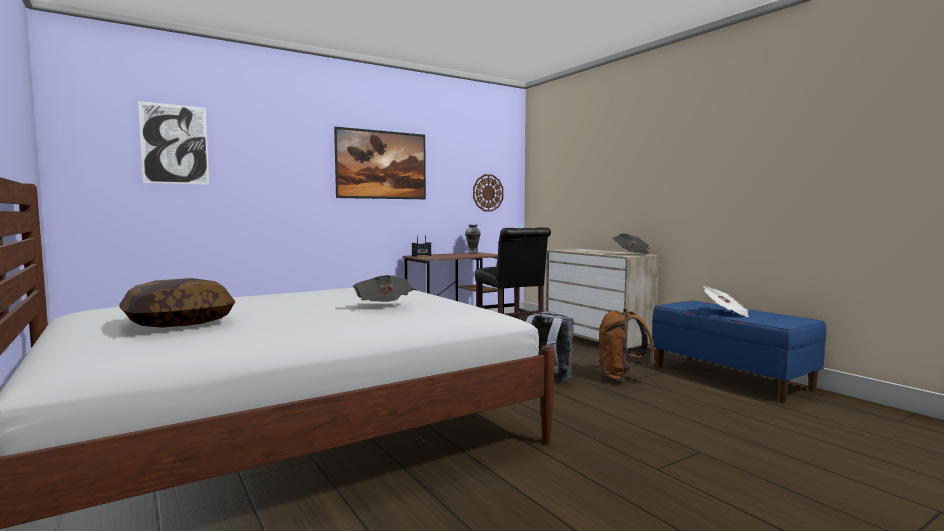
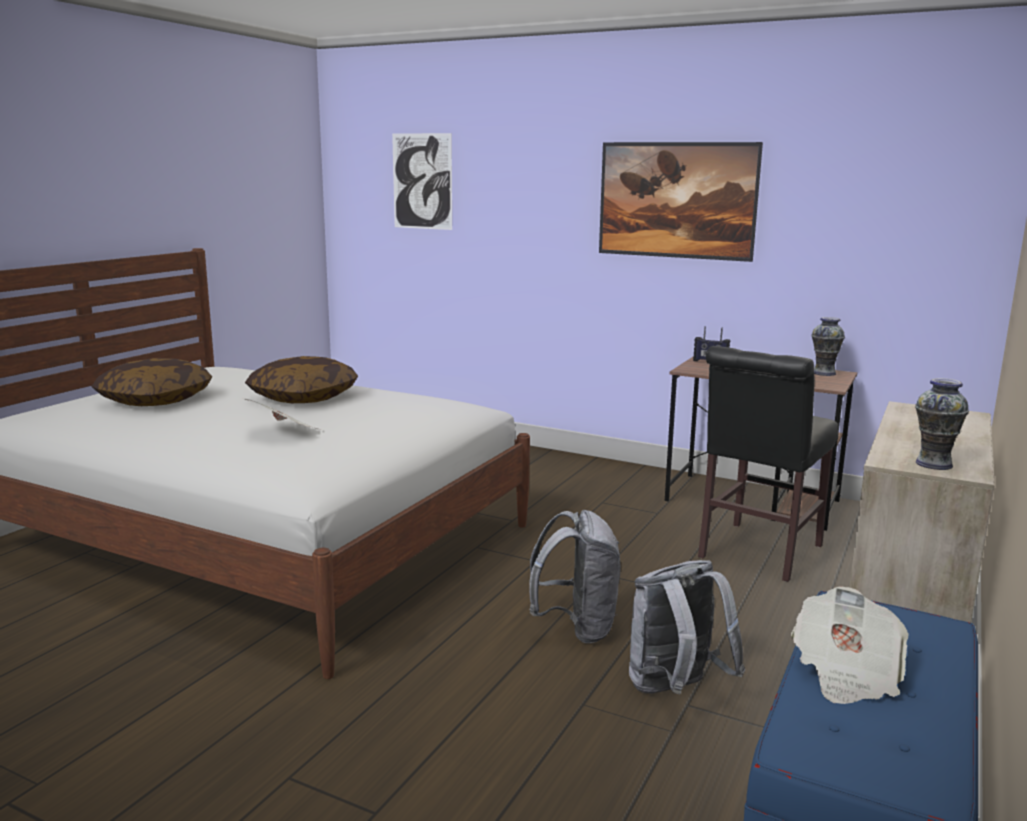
camera: 60 degrees right, 10 degrees up
(293, 298) = (303, 397): none -> pillow
(488, 193) = (904, 254): wall clock -> none
(622, 378) = (675, 690): brown backpack -> grey backpack
(632, 254) = (934, 464): newspaper -> vase

